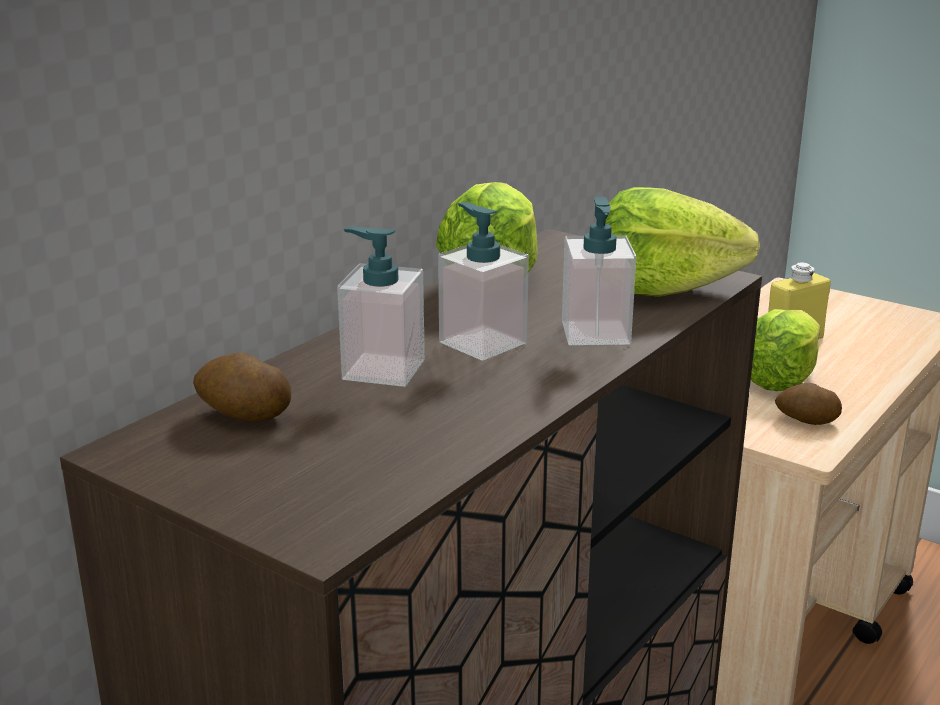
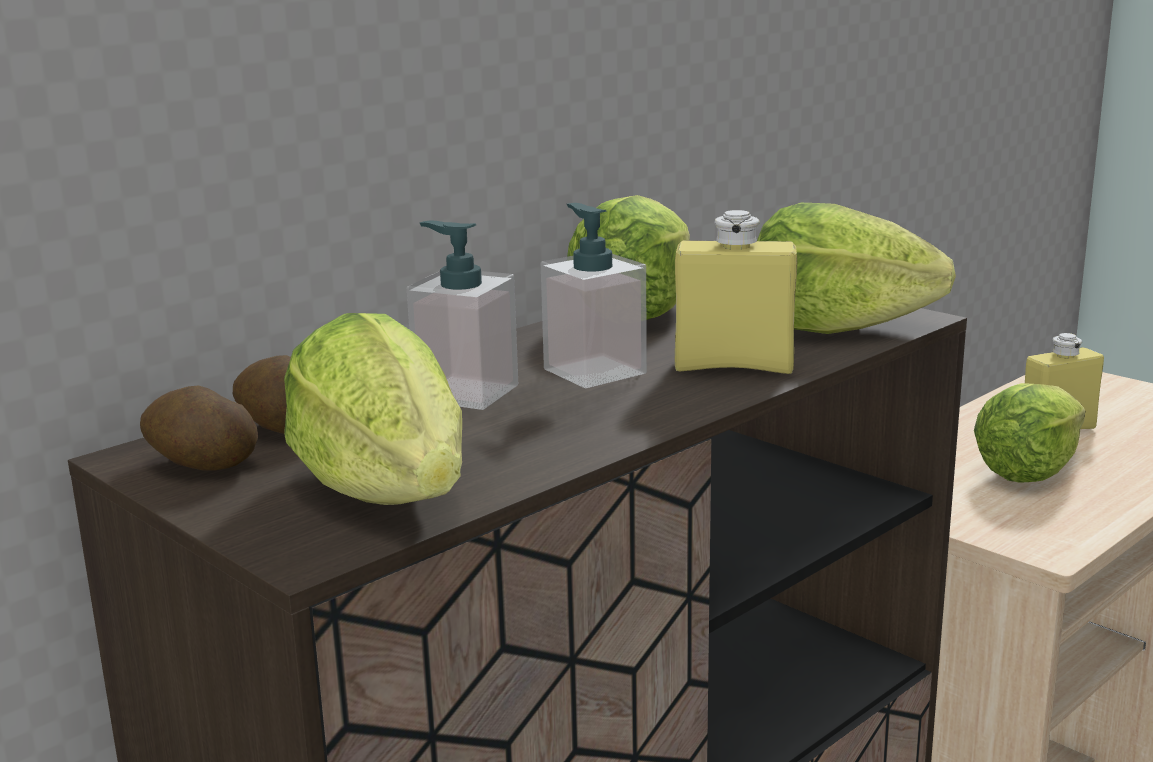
camera: 10 degrees right, 5 degrees down
(360, 473) = (387, 491): none -> lettuce
(595, 333) = (734, 366): soap dispenser -> yellow bottle
(806, 421) = (1052, 518): potato -> potato (201, 464)

